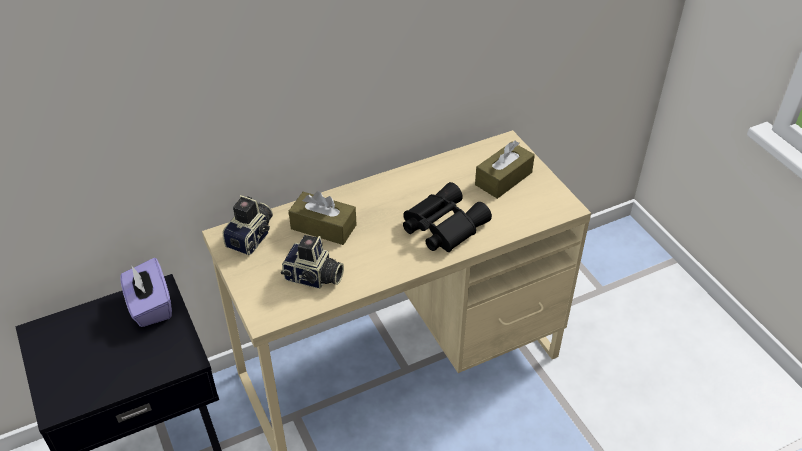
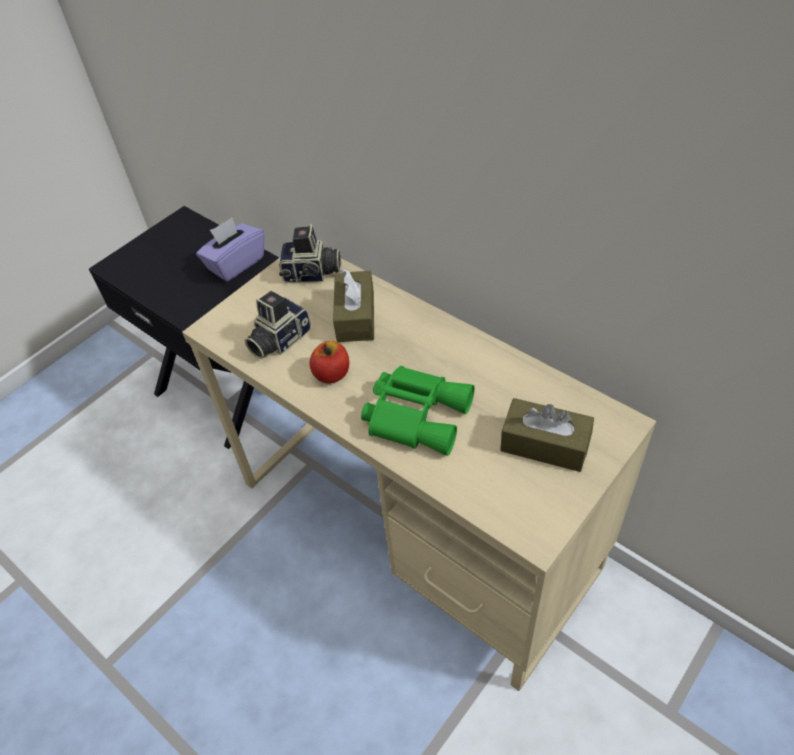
camera: 70 degrees right, 5 degrees up
(313, 278) = (278, 340): camera -> camera turned 45 degrees clockwise
(374, 257) = (332, 374): none -> apple
(442, 225) = (416, 414): black binoculars -> green binoculars

